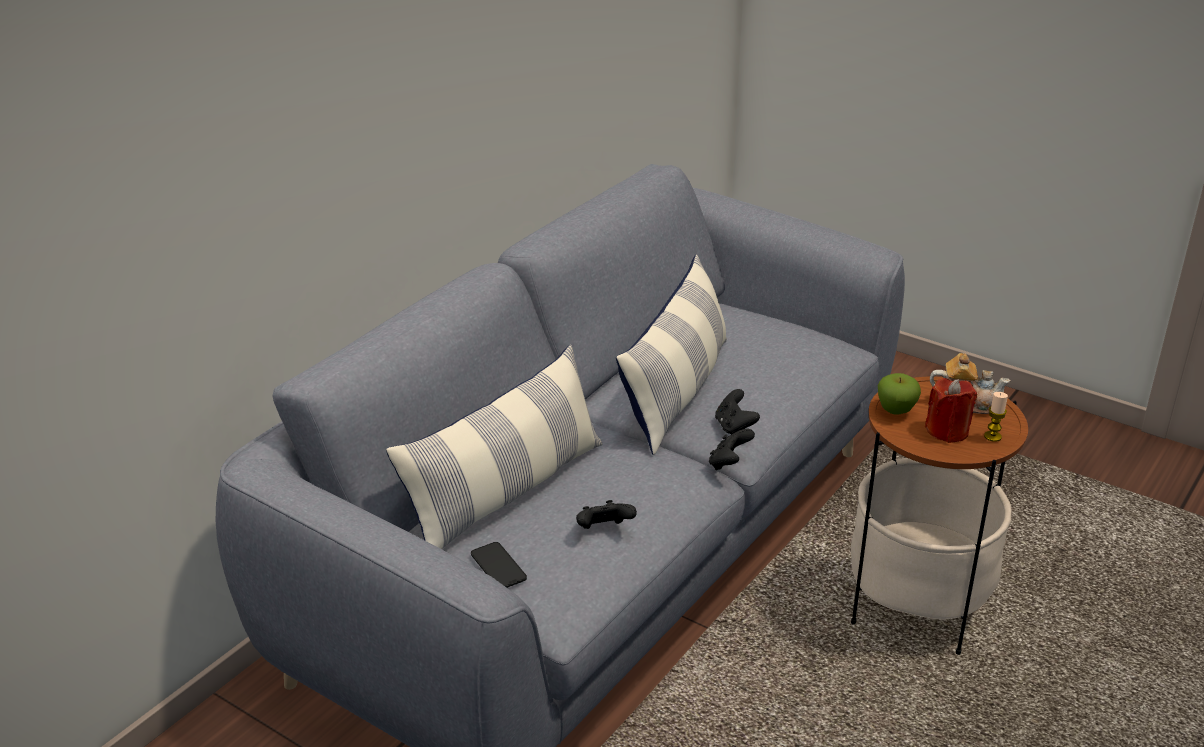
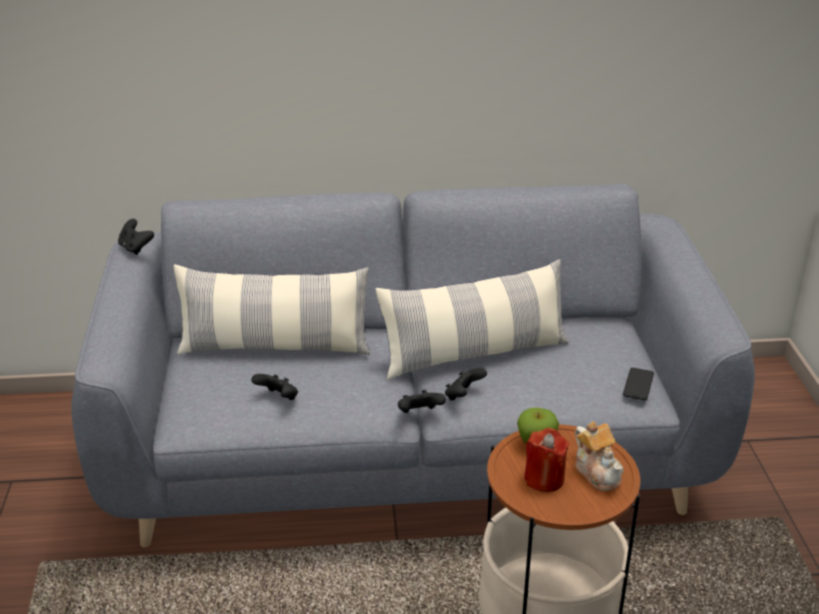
camera: 50 degrees right, 0 degrees up
(272, 468) = (136, 248): none -> black game controller
(498, 566) = (199, 379): phone -> phone (638, 384)
(992, 436) = (566, 504): candle -> none

